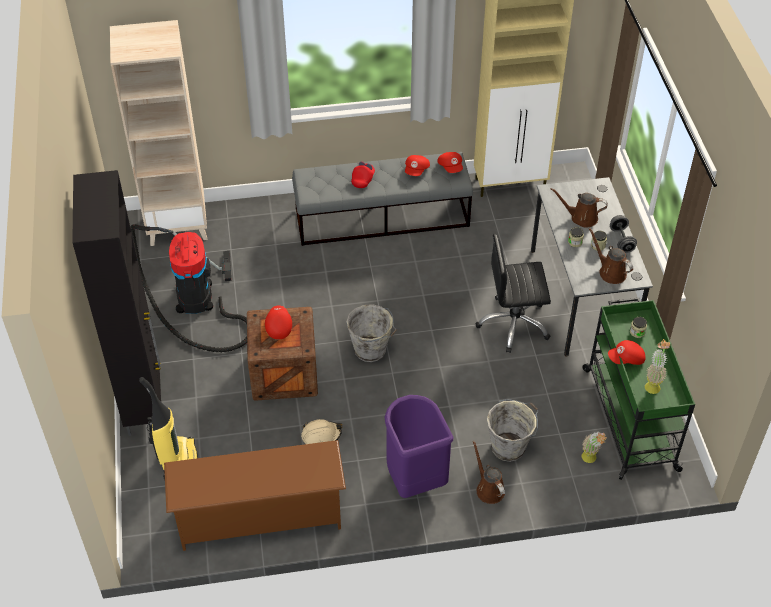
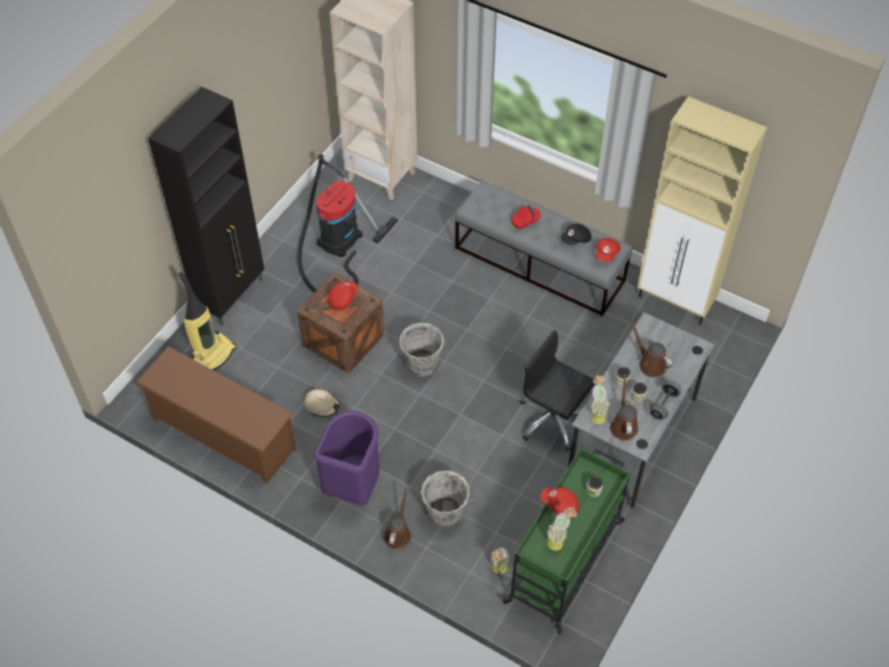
camera: 40 degrees right, 5 degrees up
(416, 170) = (576, 239): red cap -> black cap
(583, 277) = (596, 414): none -> potted plant

